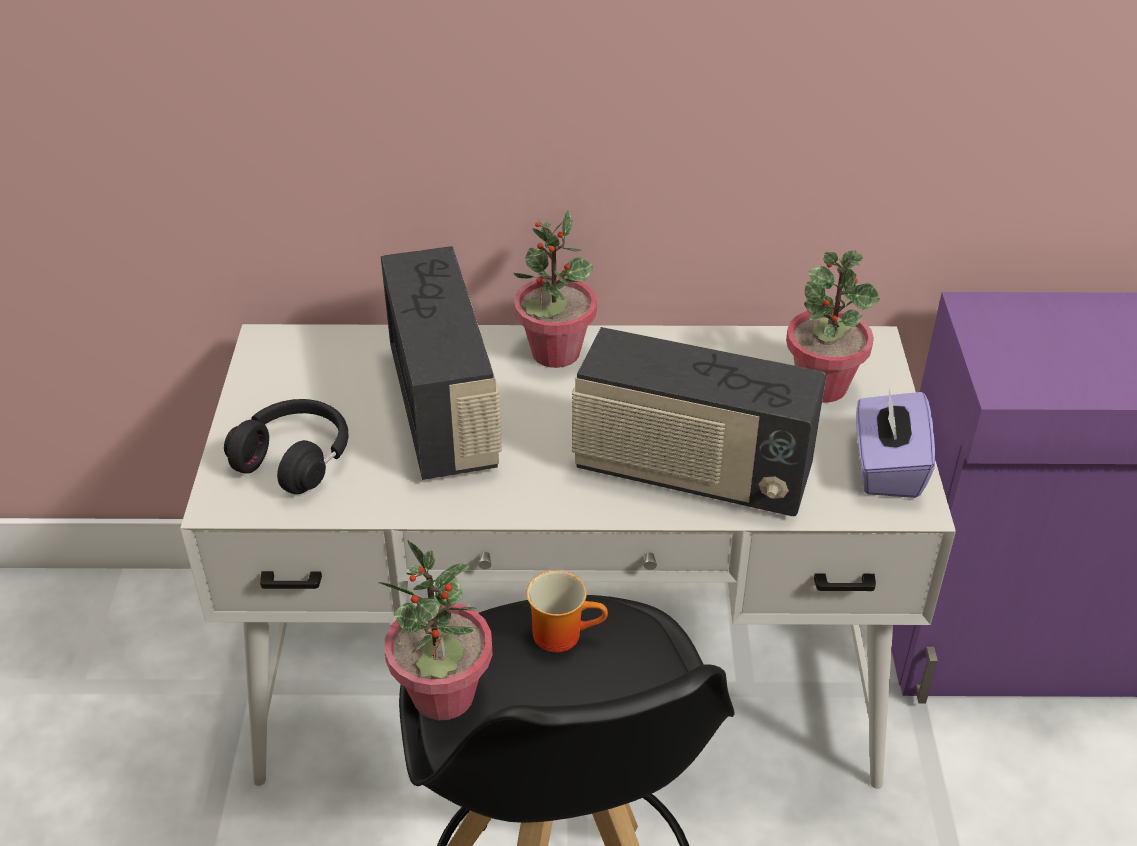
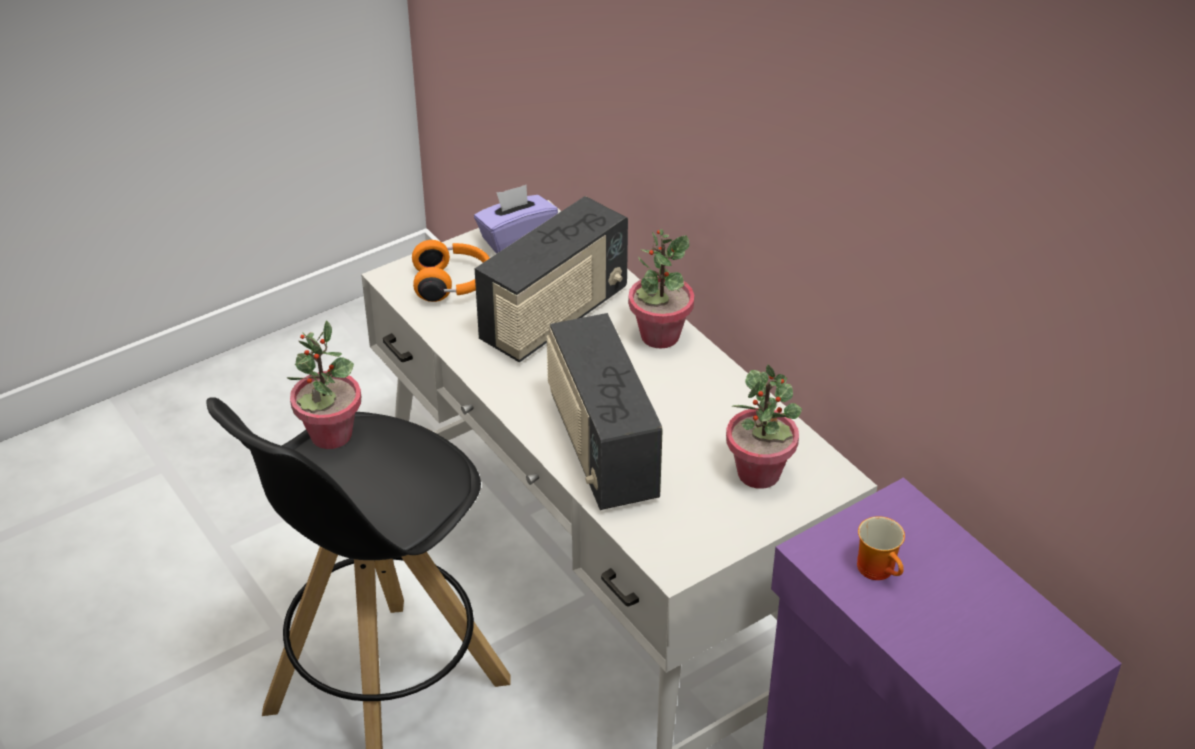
camera: 55 degrees right, 0 degrees up
(296, 458) = (453, 284): black headphones -> orange headphones
(563, 632) = (417, 458): mug -> mug (880, 569)
(886, 468) = (701, 539): purple tissue box -> purple tissue box (516, 239)

